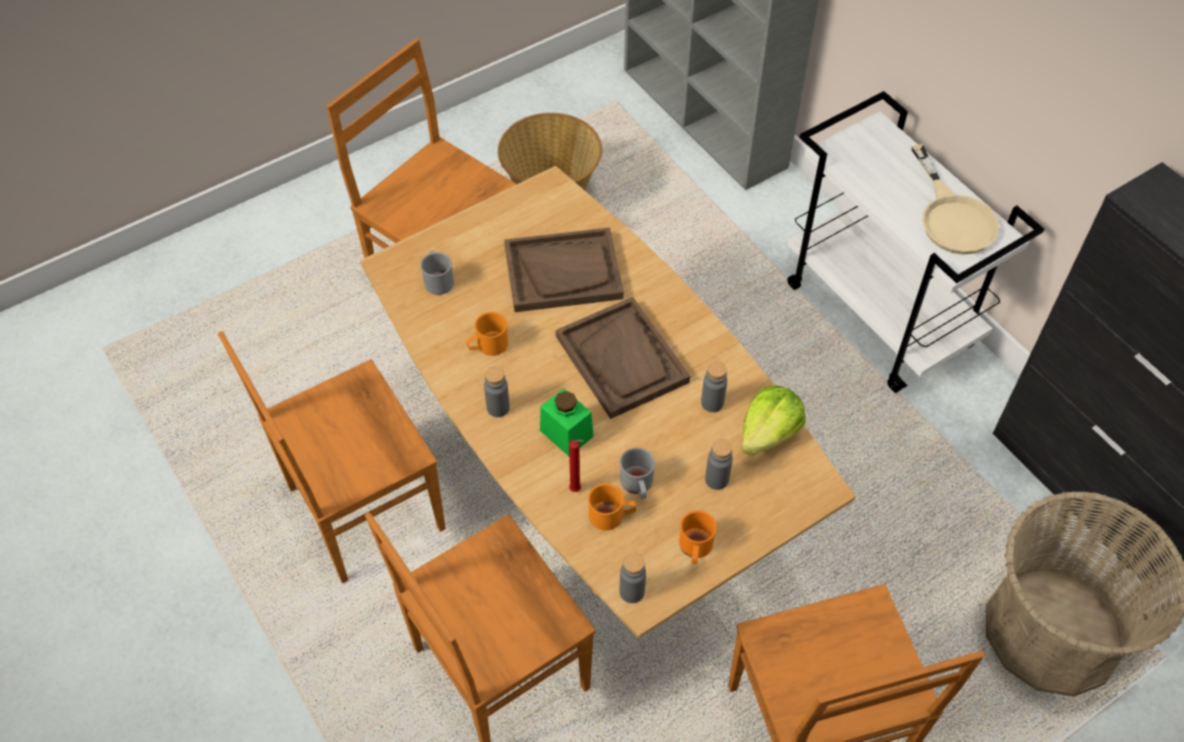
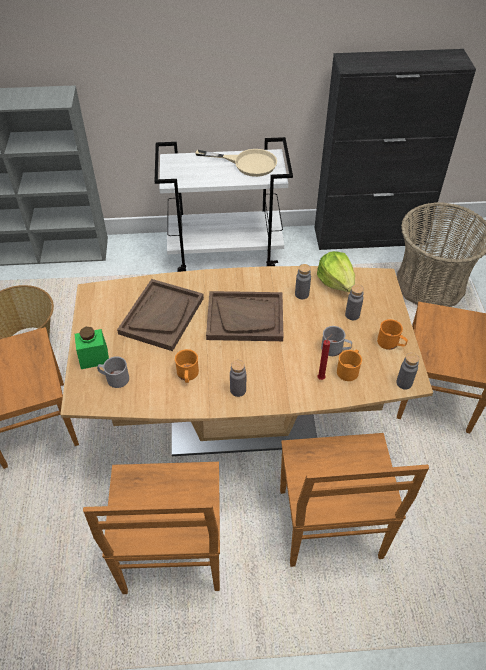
camera: 60 degrees left, 5 degrees down
(566, 433) = (279, 365): green jar -> green jar (94, 358)

